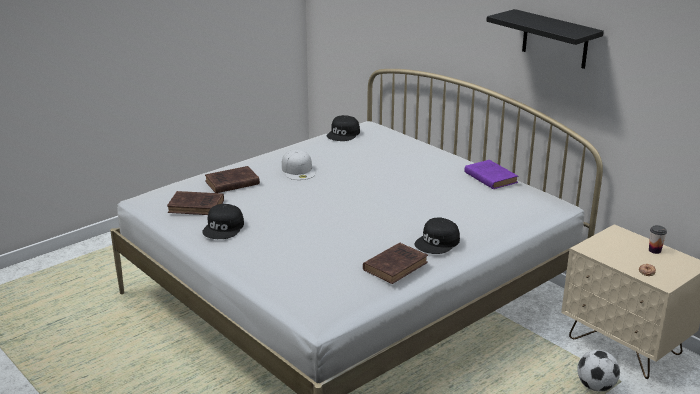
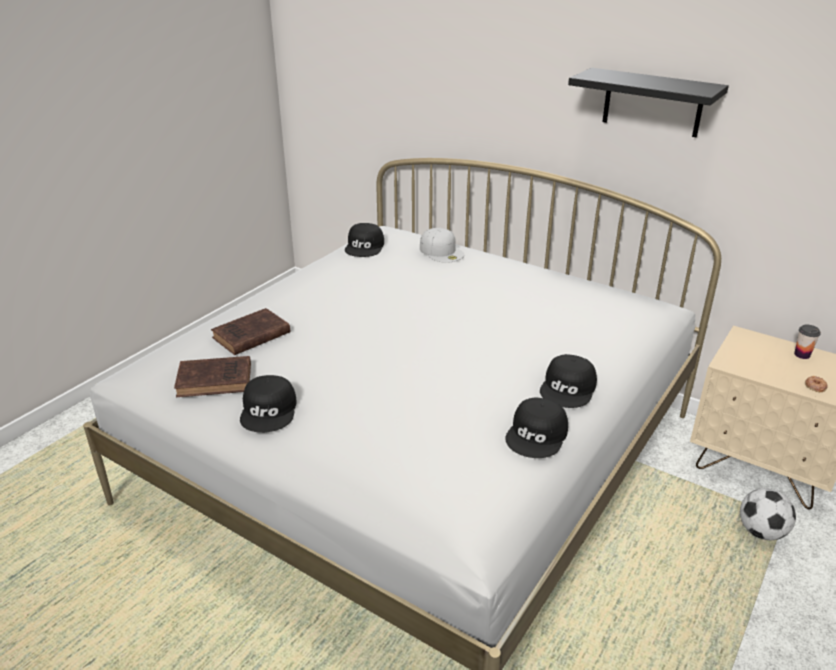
camera: 15 degrees left, 5 degrees up
(298, 170) = (333, 305): white cap -> white cap (442, 251)
(396, 266) = (537, 435): brown book -> black cap
(489, 177) = (572, 284): purple book -> none

